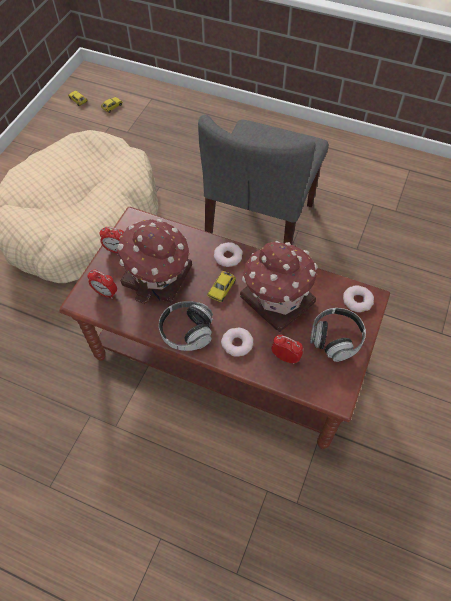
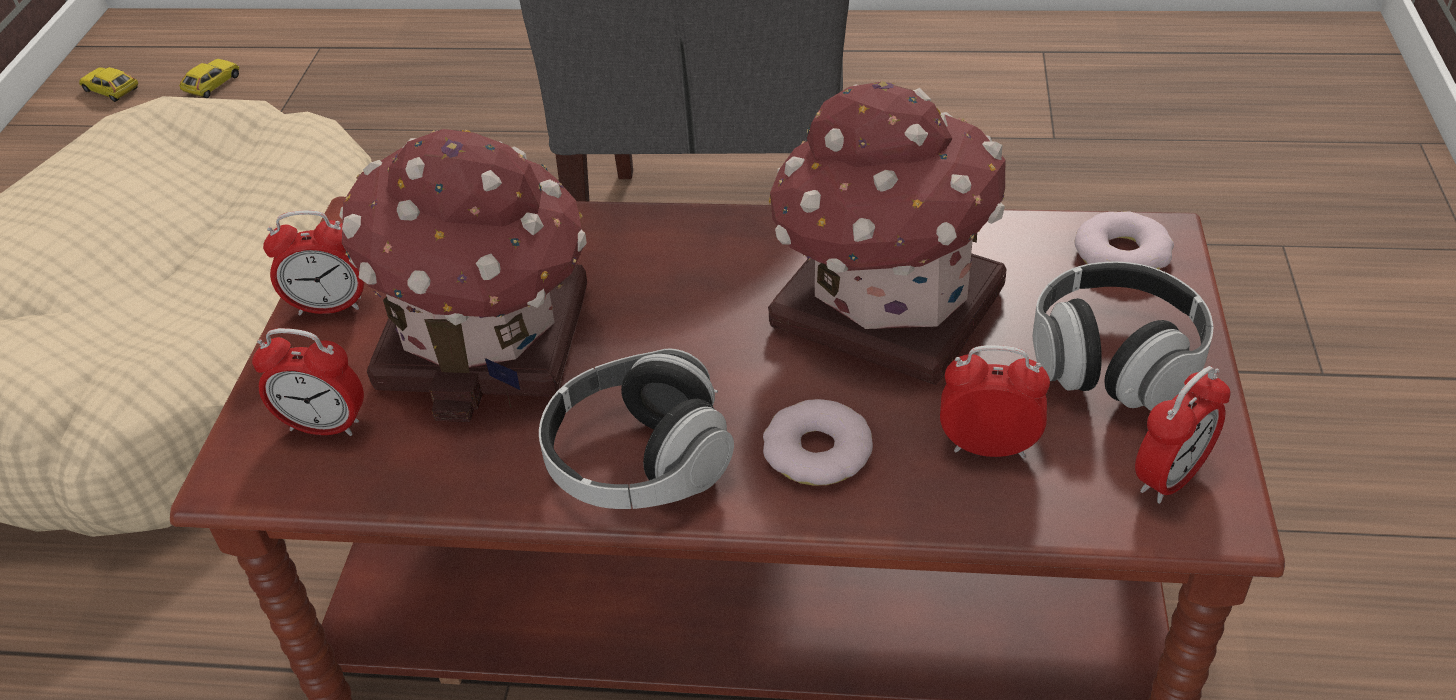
camera: 15 degrees left, 15 degrees down
(221, 289) = (704, 324): toy car -> none
(228, 256) = (689, 242): donut -> none
(332, 383) = (1170, 478): none -> alarm clock

